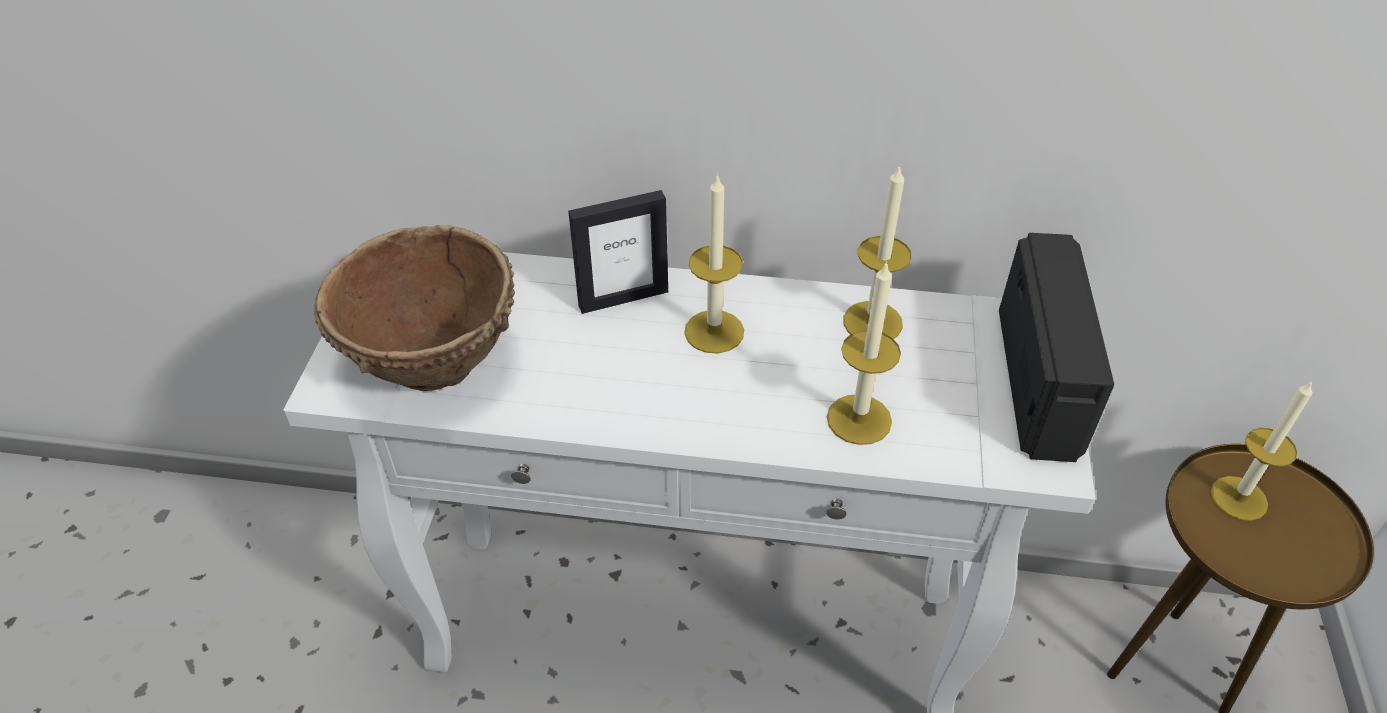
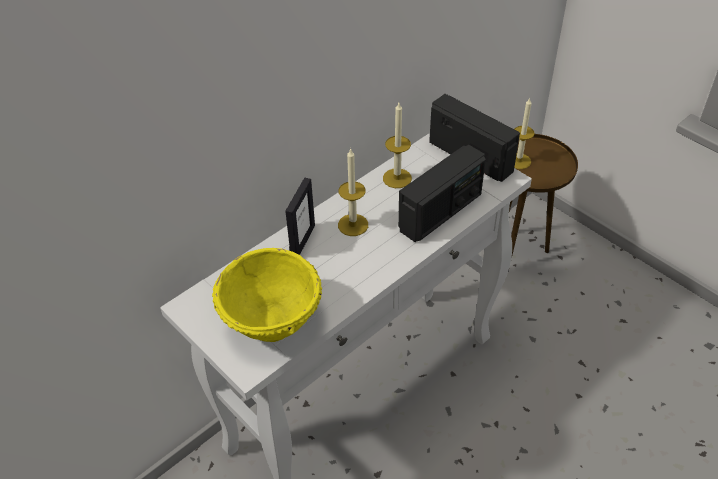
camera: 50 degrees left, 0 degrees up
(433, 362) = (273, 323): brown bowl -> yellow bowl
(859, 419) = (441, 212): candle -> radio

